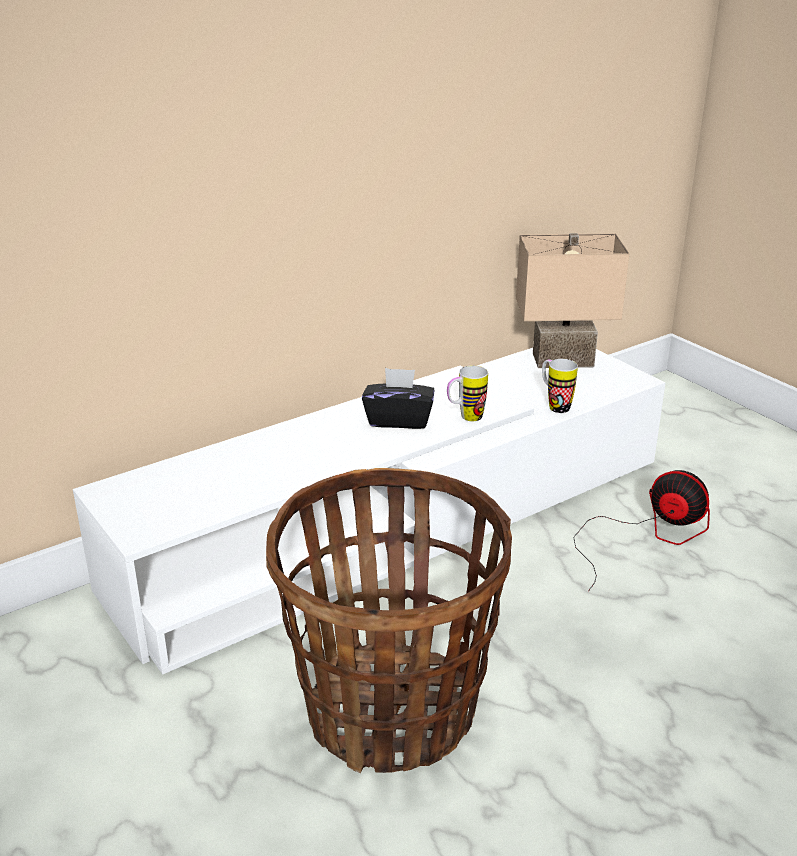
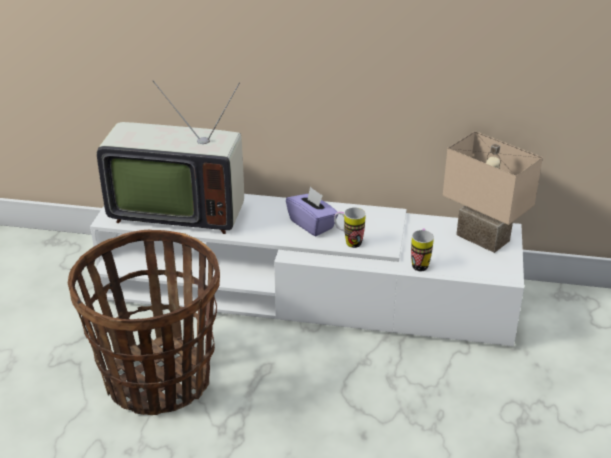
camera: 45 degrees right, 5 degrees up
(217, 481) = (177, 211): none -> television
(399, 420) = (312, 224): black tissue box -> purple tissue box
(646, 536) = (430, 386): fan -> none

